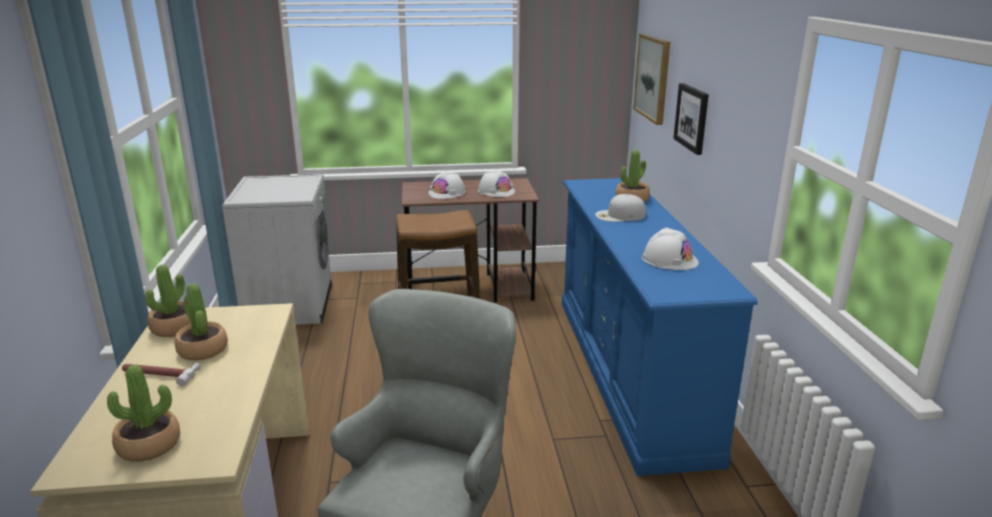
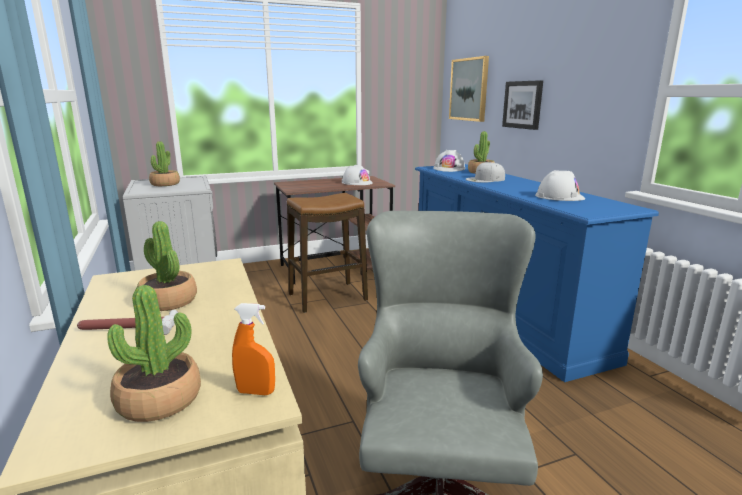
camera: 15 degrees left, 5 degrees down
(174, 328) = (121, 287): potted plant -> potted plant (165, 184)
(216, 451) = (255, 392): none -> orange spray bottle
(447, 193) = (318, 185): white hard hat -> white hard hat (449, 169)

